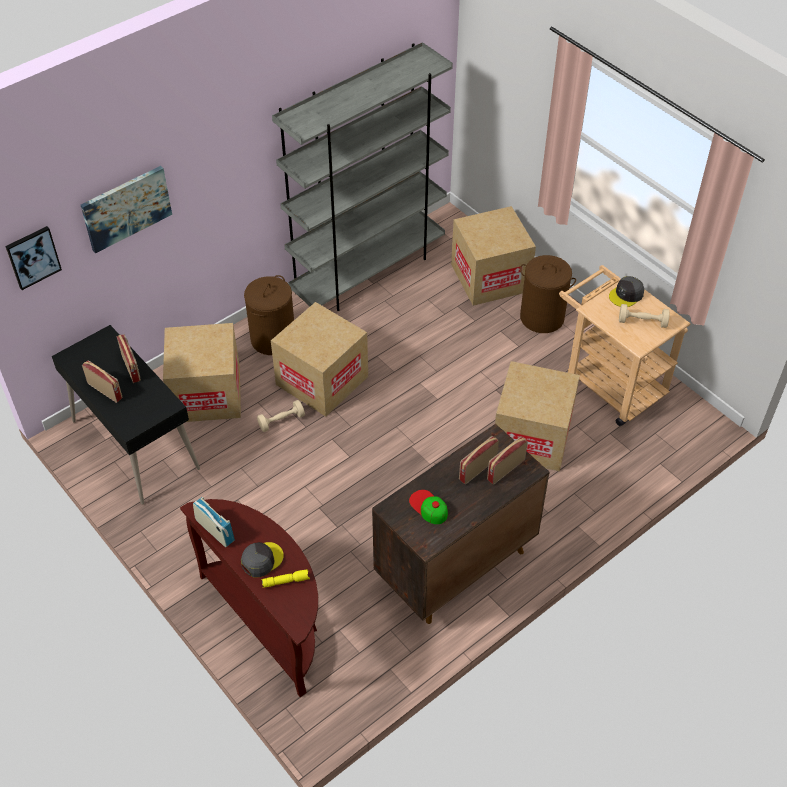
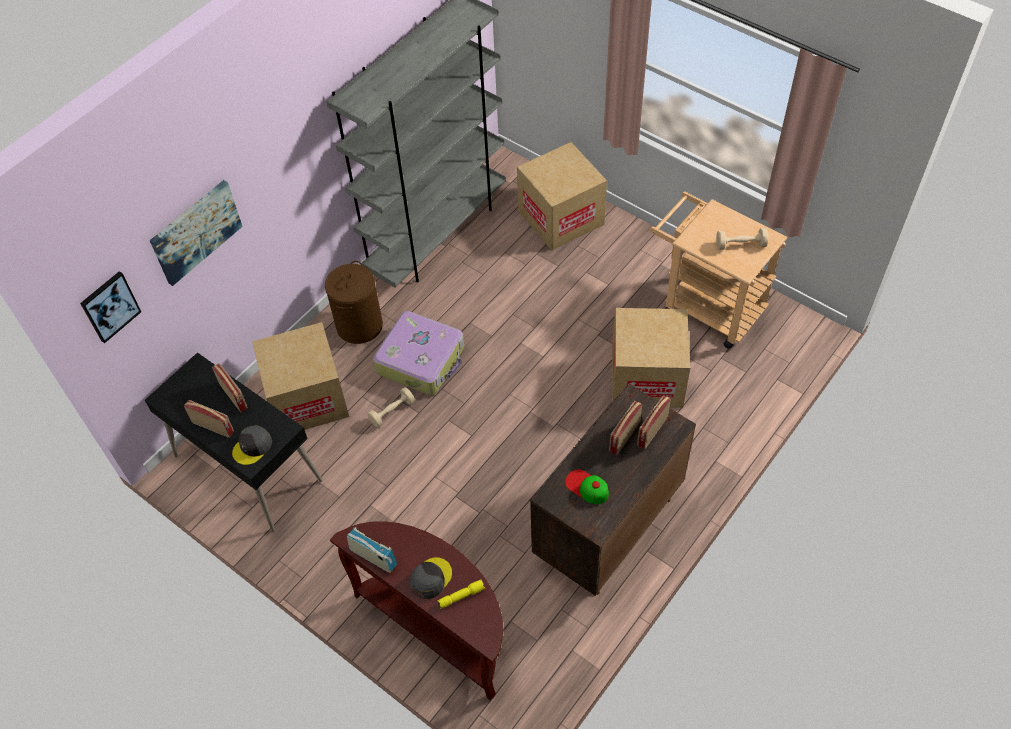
camera: 10 degrees left, 5 degrees up
(322, 380) = (421, 360): cardboard box -> suitcase
(541, 317) = (623, 250): brown laundry basket -> none
(626, 295) = (717, 219): grey cap -> grey cap (252, 447)

